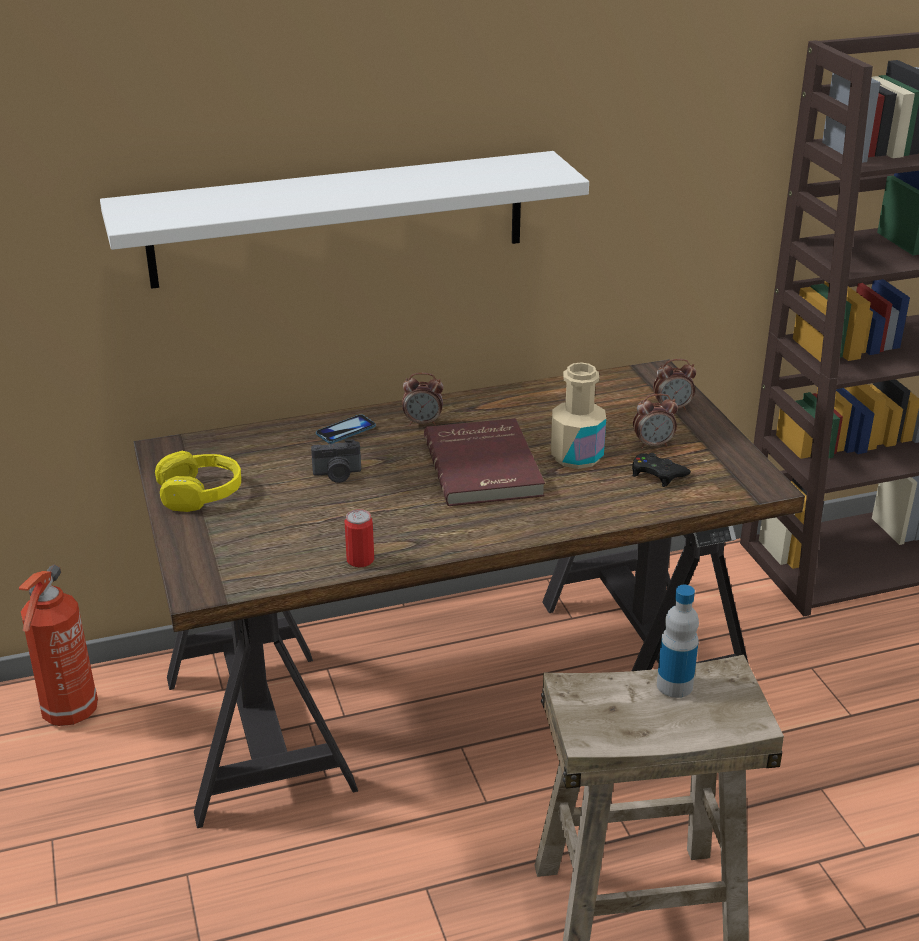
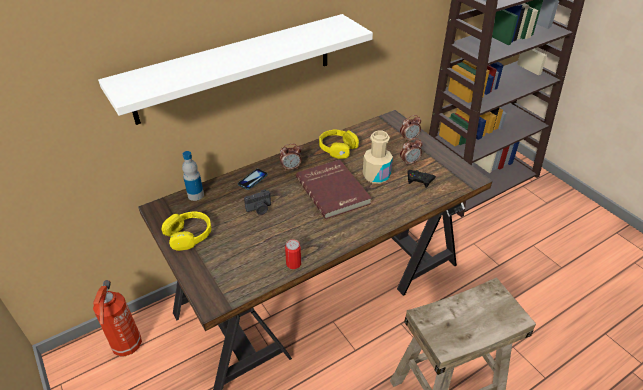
camera: 15 degrees left, 10 degrees up
(524, 405) = (337, 148): none -> yellow headphones
(674, 685) = (471, 303): bottle -> bottle (195, 195)

